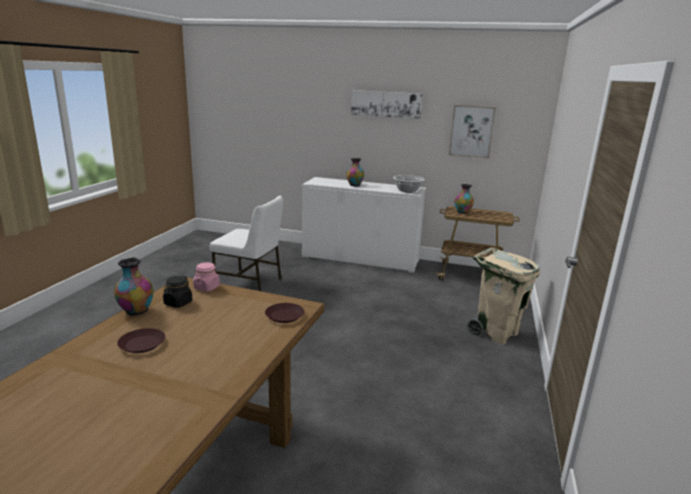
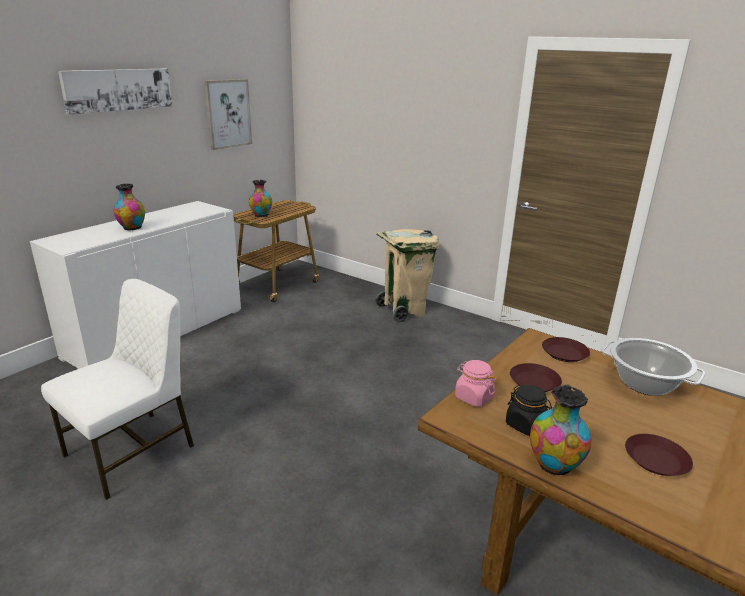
camera: 70 degrees left, 5 degrees up
(233, 305) = (533, 382): none -> brown plate
(407, 190) = (201, 210): cooking pot -> cooking pot (644, 384)

